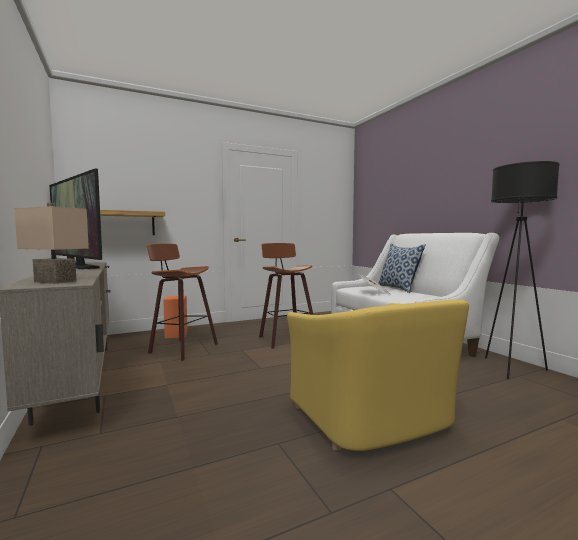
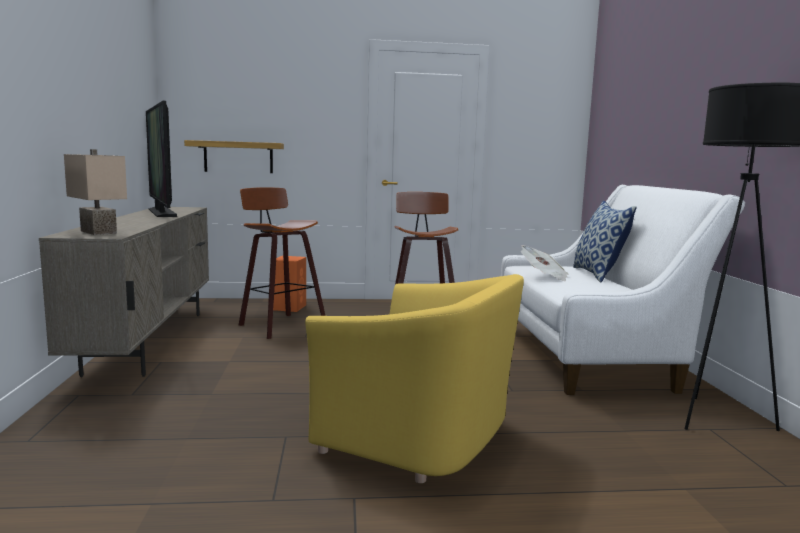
camera: 20 degrees right, 5 degrees up
(372, 418) = (419, 435): yellow armchair -> yellow armchair turned 60 degrees counterclockwise

